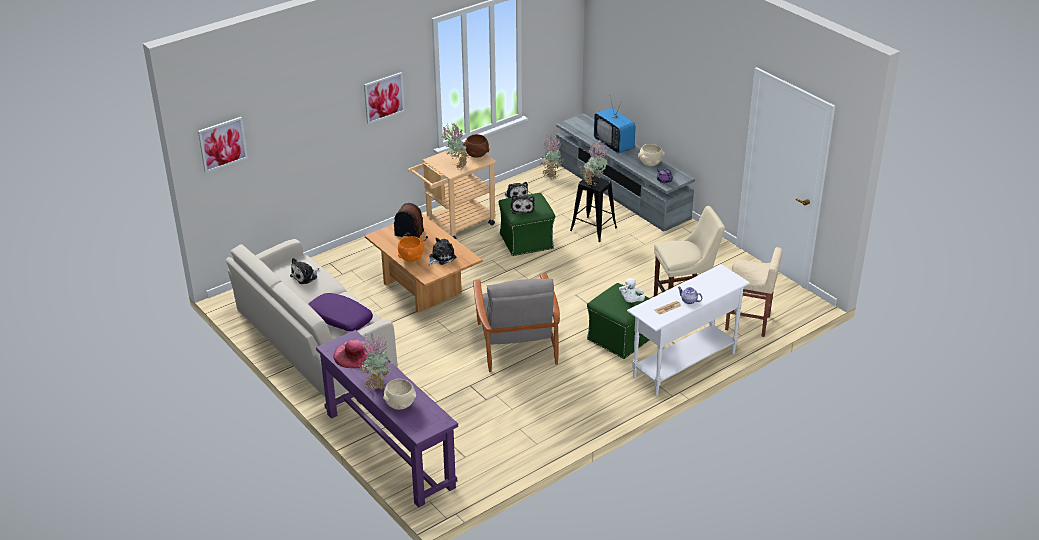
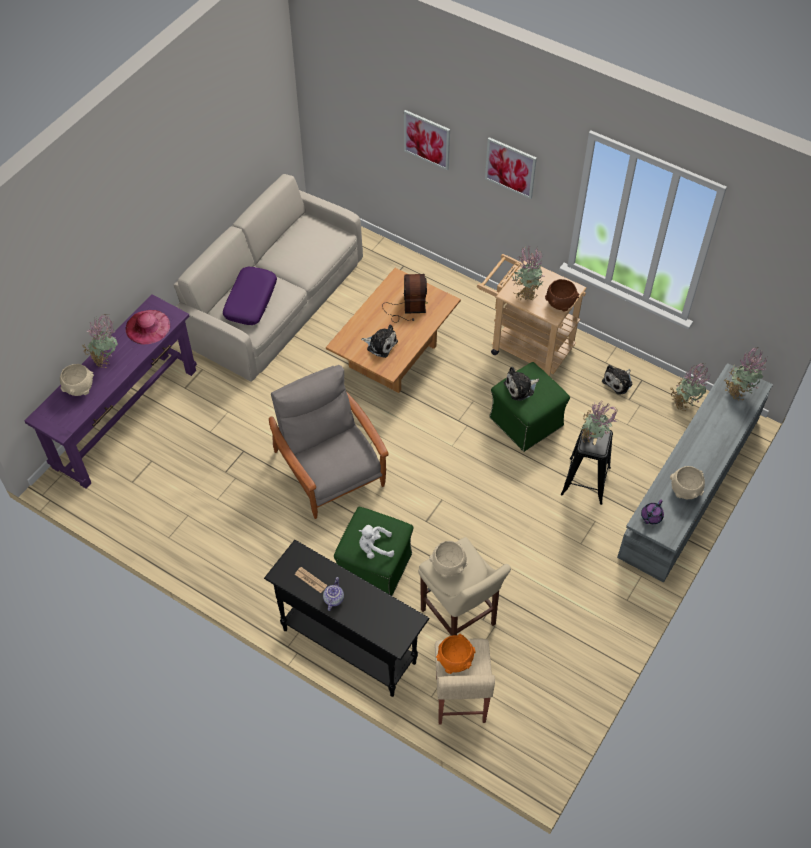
camera: 70 degrees right, 20 degrees up
(222, 144) = (330, 81): picture -> picture (427, 139)
(305, 276) = (310, 249): plush toy -> none
(410, 258) = (368, 319): orange bowl -> orange bowl (455, 660)
(516, 343) = (329, 469): grey armchair -> grey armchair turned 90 degrees clockwise
(582, 125) = (738, 391): none -> potted plant
(614, 145) = (709, 438): television -> none
(678, 253) = (448, 566): none -> beige bowl
(683, 365) = (349, 645): white console table -> black console table

